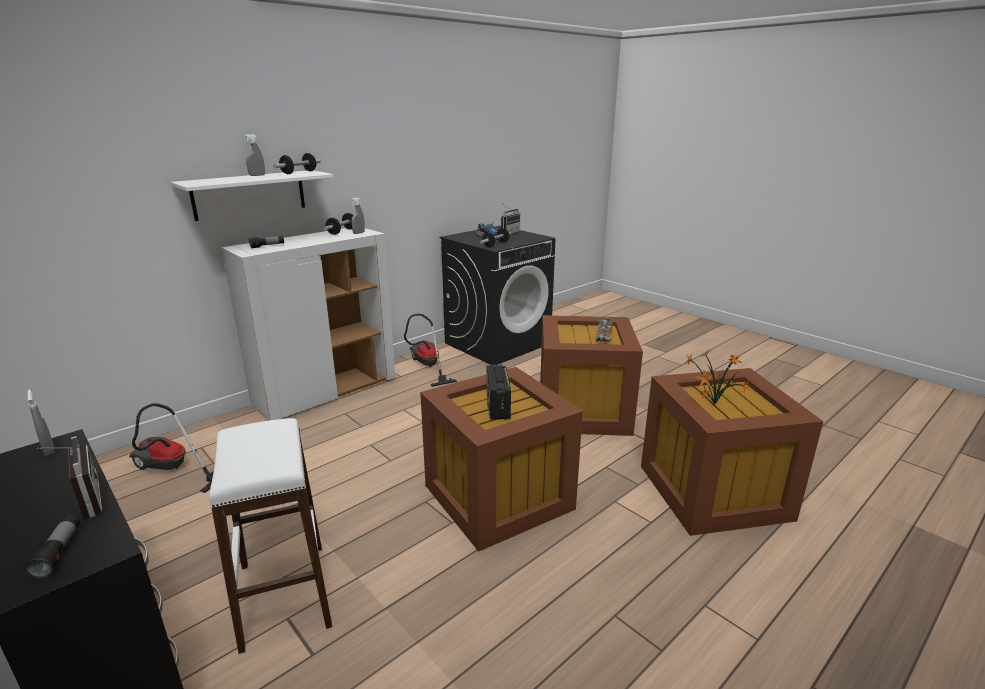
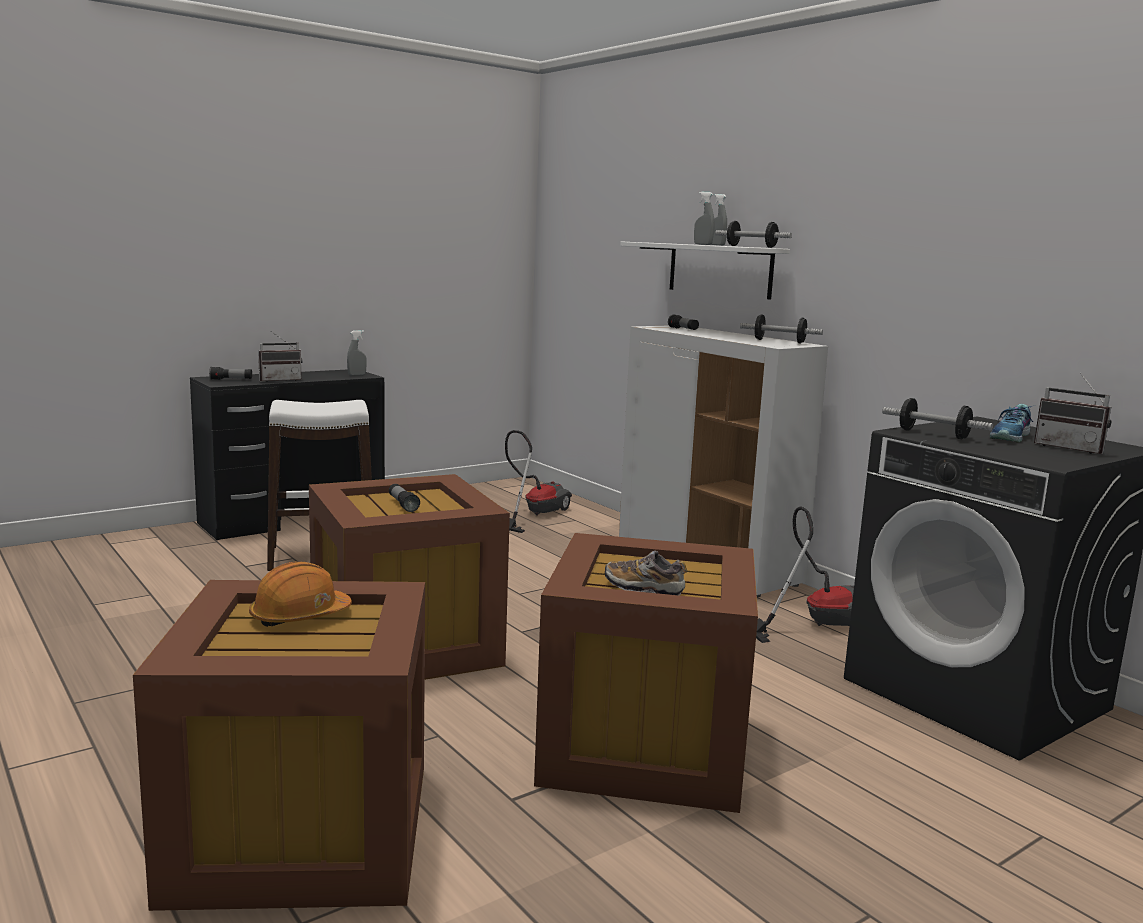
camera: 95 degrees right, 10 degrees down
(359, 233) = (773, 344): grey spray bottle -> grey spray bottle (703, 244)
(498, 407) = (403, 505): radio -> flashlight
(713, 405) = (299, 616): potted plant -> orange hard hat

